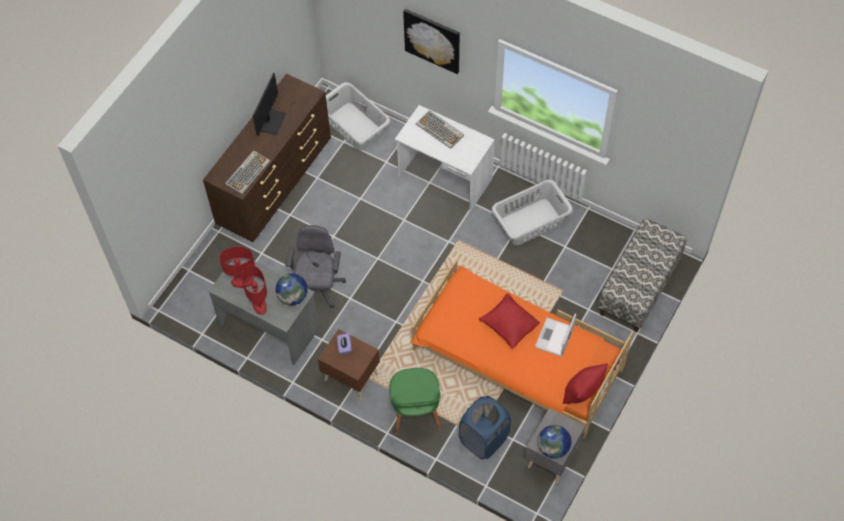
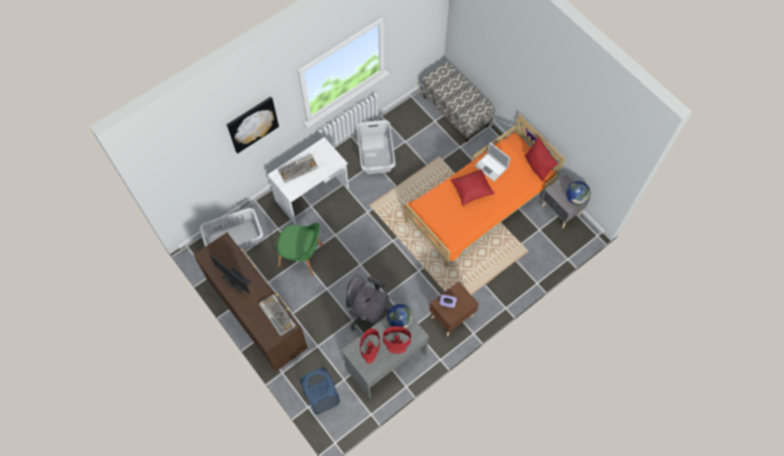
camera: 70 degrees left, 5 degrees up
(415, 412) = (496, 283): green chair -> green chair (302, 256)
(483, 439) = (533, 247): blue laundry basket -> blue laundry basket (321, 397)

